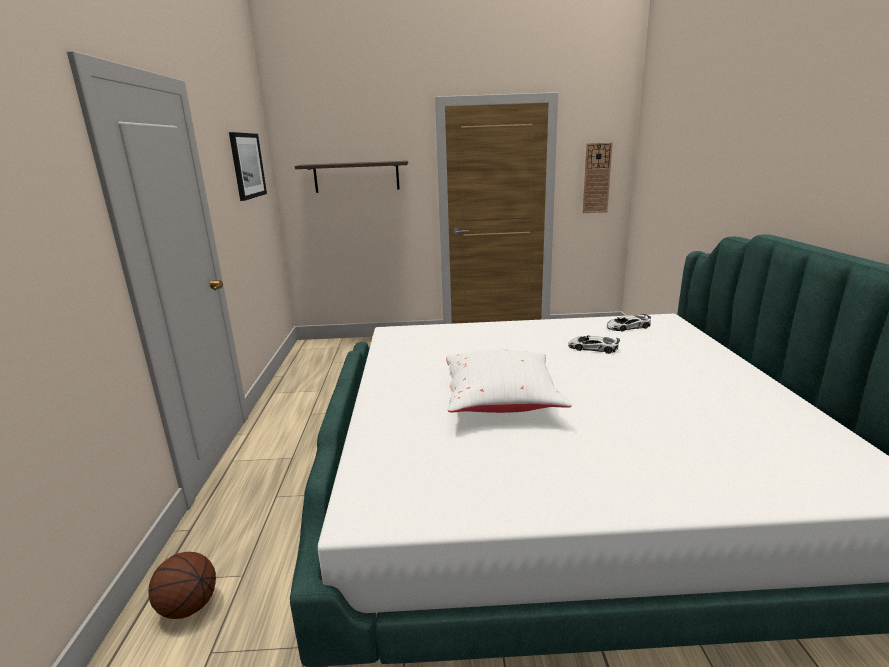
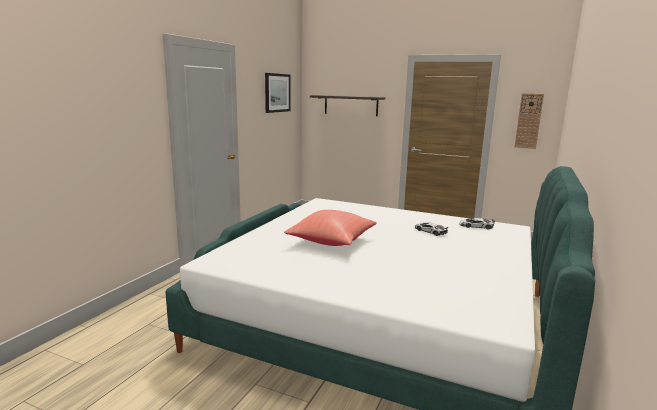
camera: 25 degrees right, 5 degrees down
(188, 606) = (153, 306): basketball -> none
(502, 402) = (332, 242): white pillow -> red pillow

